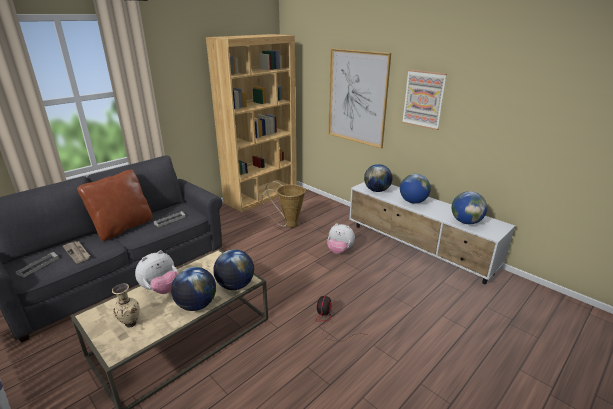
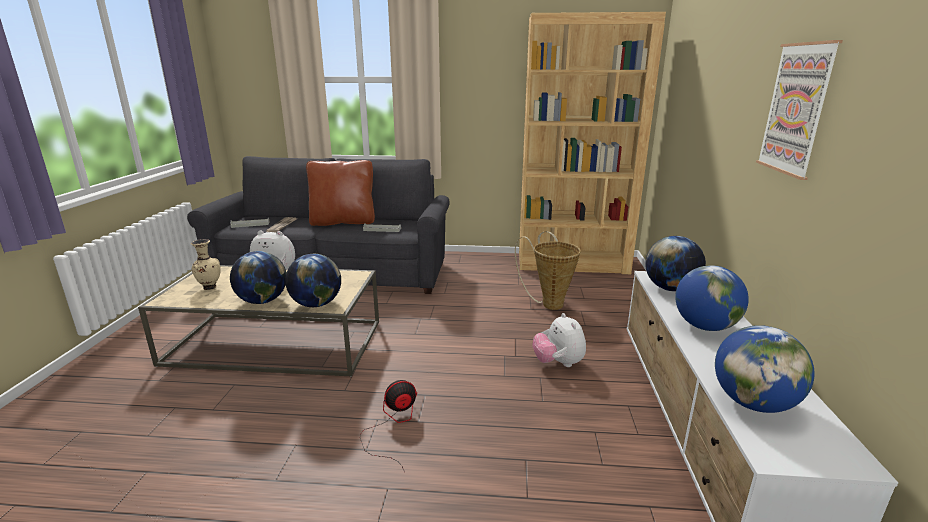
camera: 50 degrees right, 5 degrees down
(357, 97) = (718, 115): picture -> none

